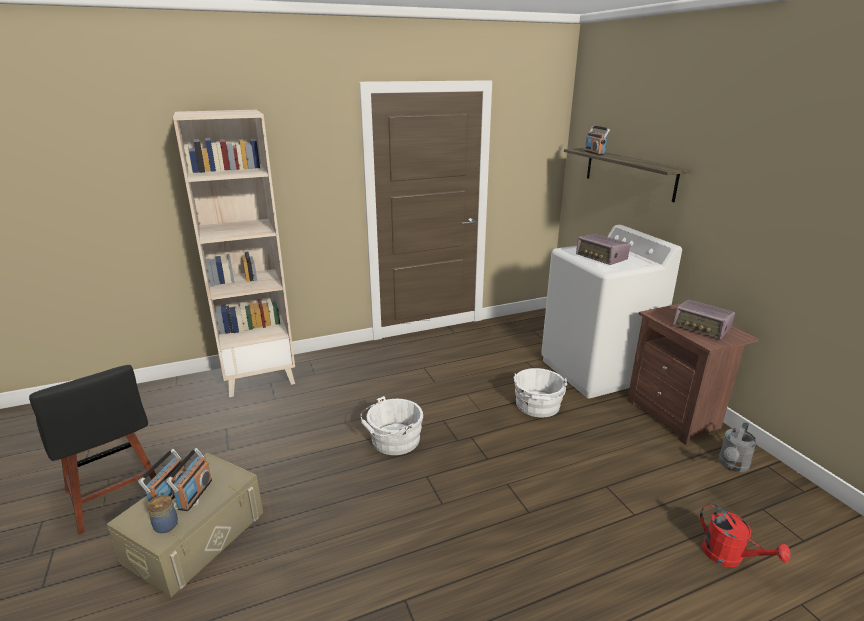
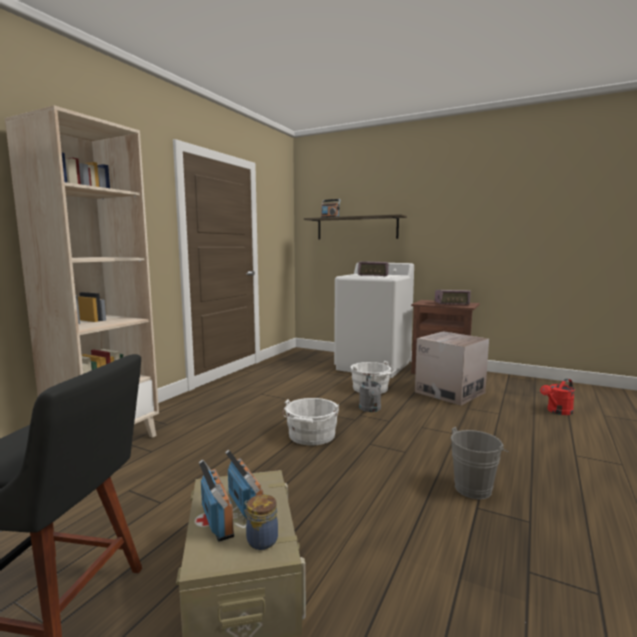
camera: 40 degrees left, 15 degrees down
(438, 581) = (475, 487): none -> grey bucket
(626, 452) = (449, 392): none -> cardboard box
(730, 557) = (557, 411): red watering can -> red watering can turned 135 degrees clockwise
(732, 465) = (497, 381): grey watering can -> grey watering can (370, 409)

